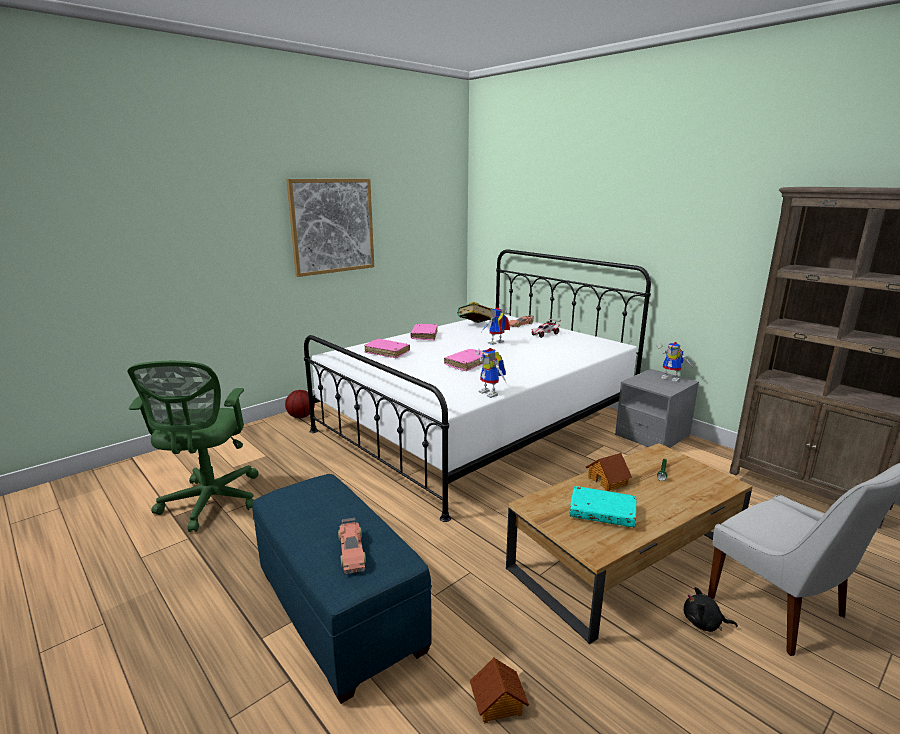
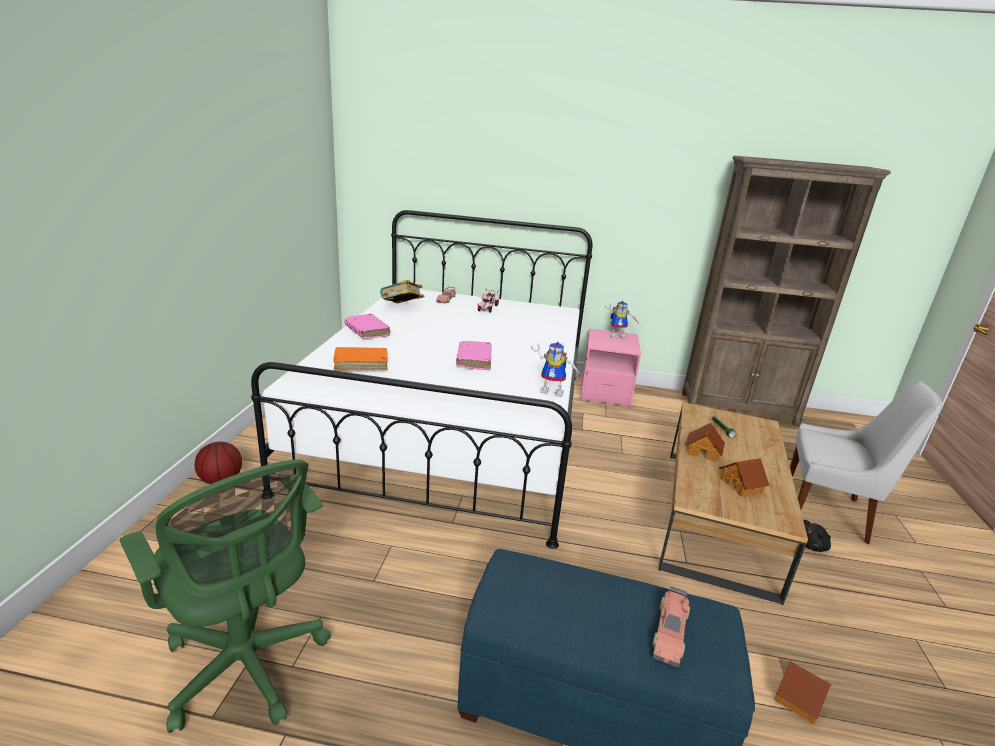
camera: 40 degrees left, 5 degrees up
(332, 226) = (213, 188): picture -> none
(352, 551) = (670, 631): toy car -> toy car turned 75 degrees clockwise
(387, 352) = (361, 364): pink book -> orange book
(496, 343) = (460, 328): toy robot -> none
(602, 513) = (742, 485): turquoise book -> toy house
(652, 435) = (605, 392): grey nightstand -> pink nightstand

